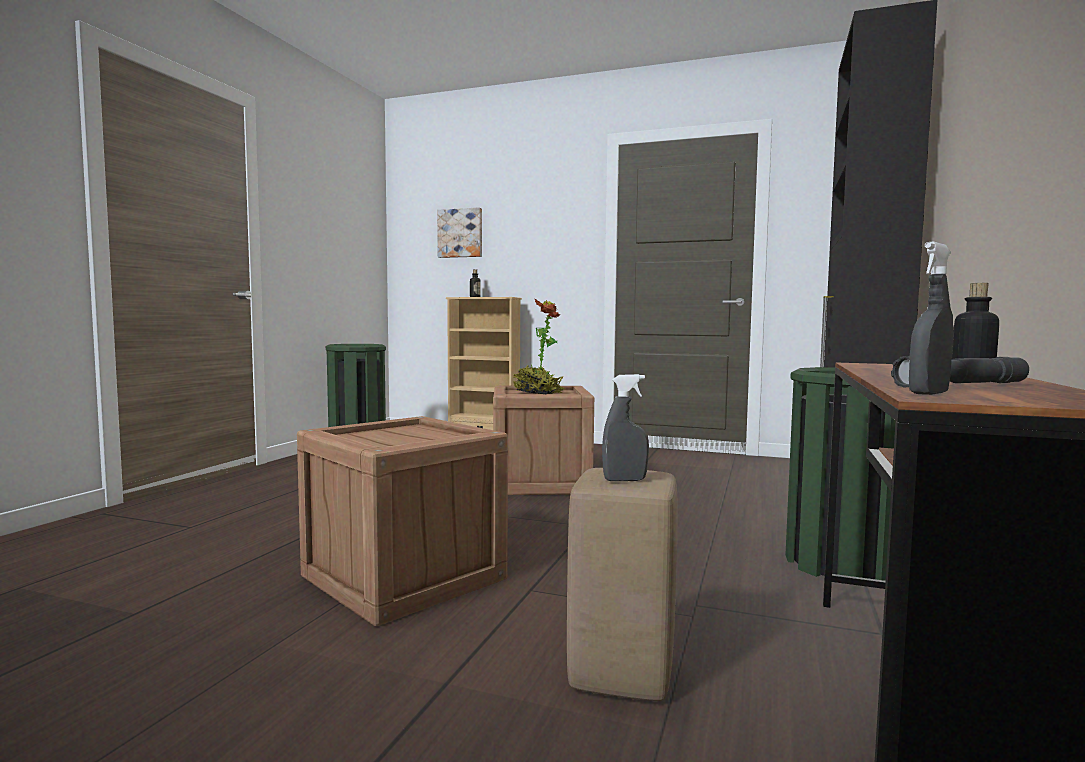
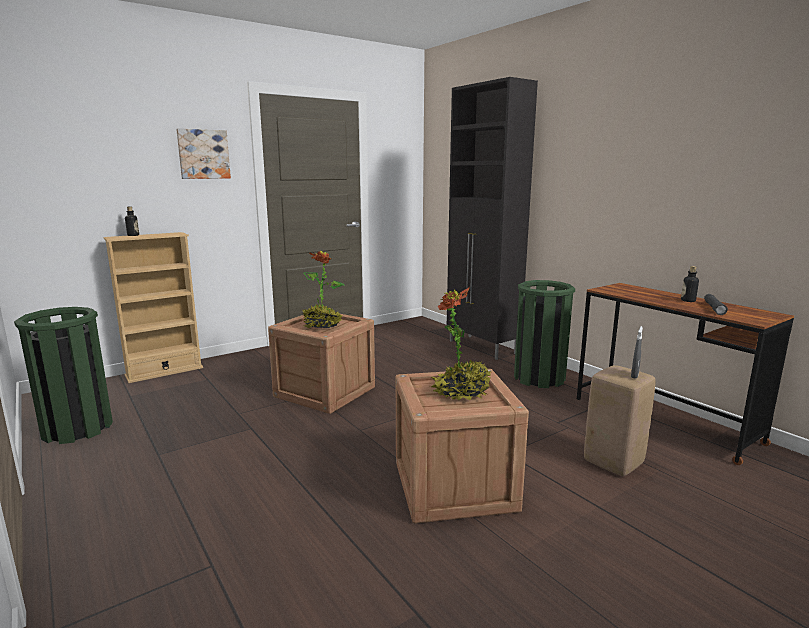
camera: 55 degrees left, 10 degrees up
(409, 437) = (461, 392): none -> potted plant
(460, 233) = (94, 165): picture -> picture (203, 154)
(928, 393) = (743, 318): grey spray bottle -> none

